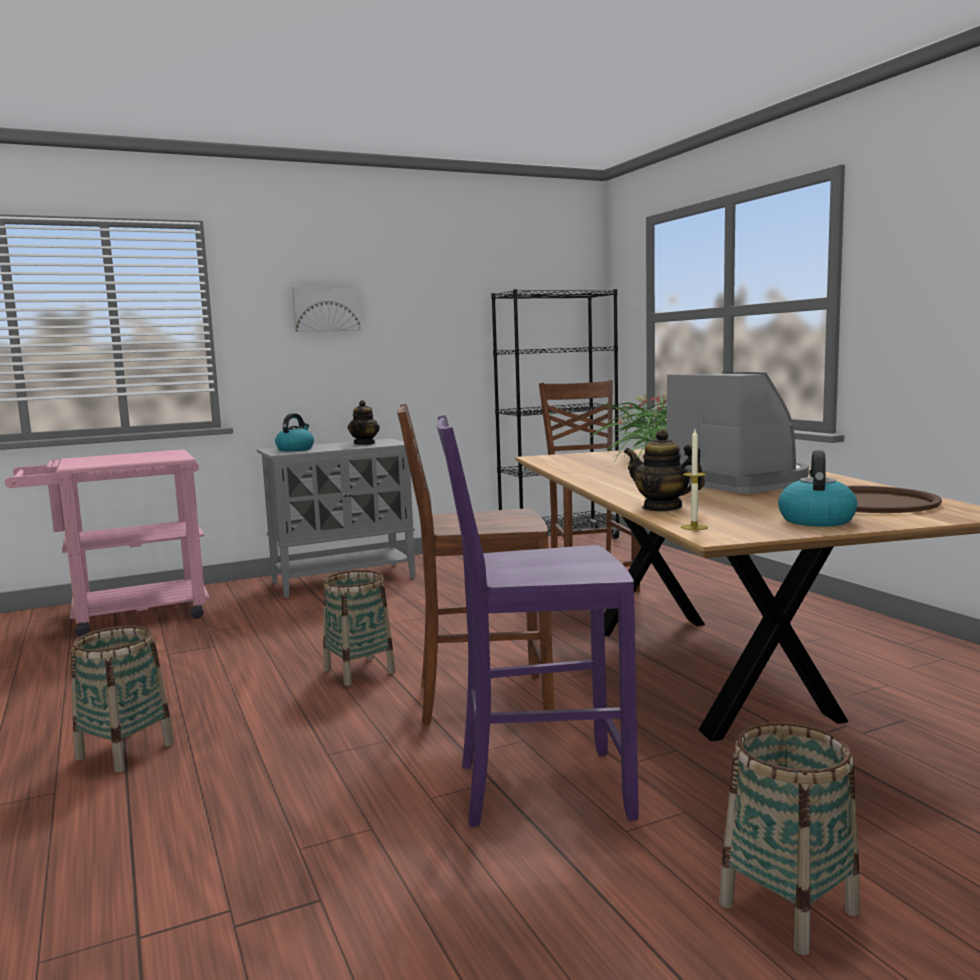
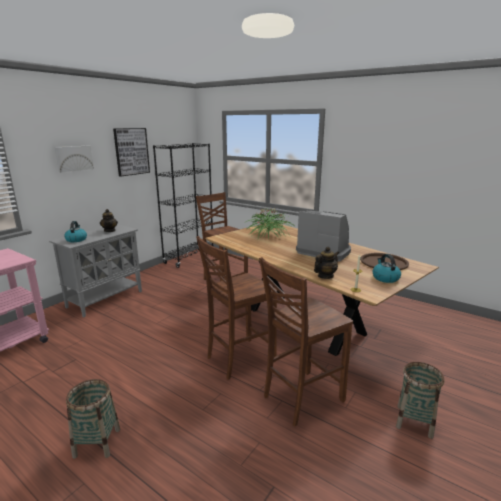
camera: 30 degrees left, 10 degrees up
(359, 671) = (170, 356): basket -> none
(444, 304) = (131, 151): none -> picture
(538, 788) = (300, 398): purple chair -> brown chair
(662, 507) = (325, 276): teapot -> teapot turned 135 degrees clockwise

